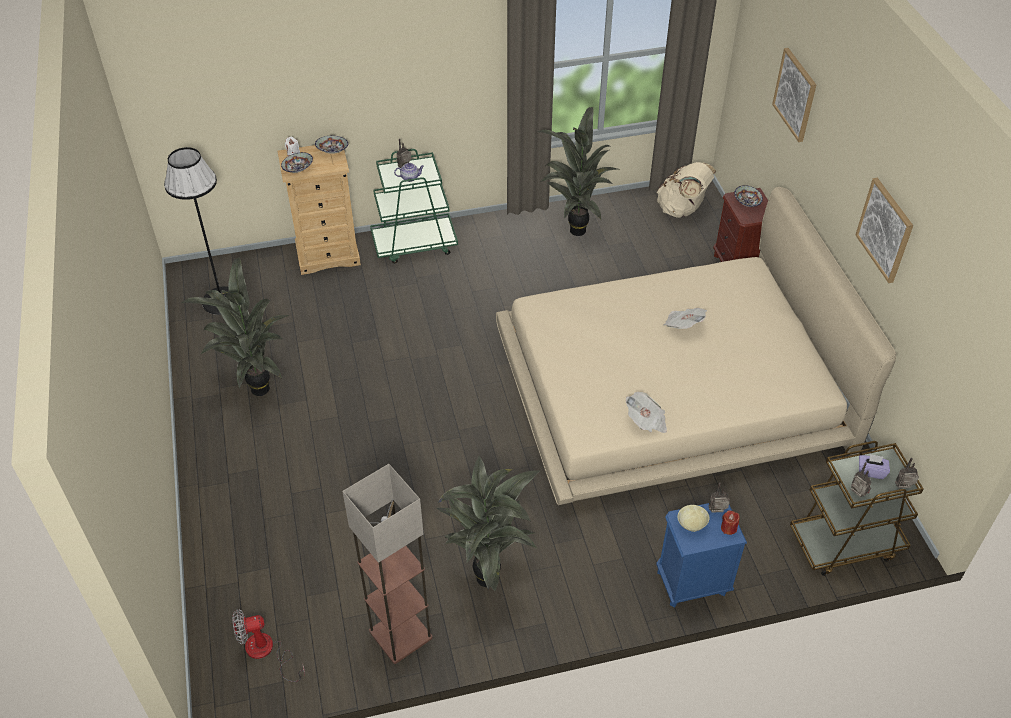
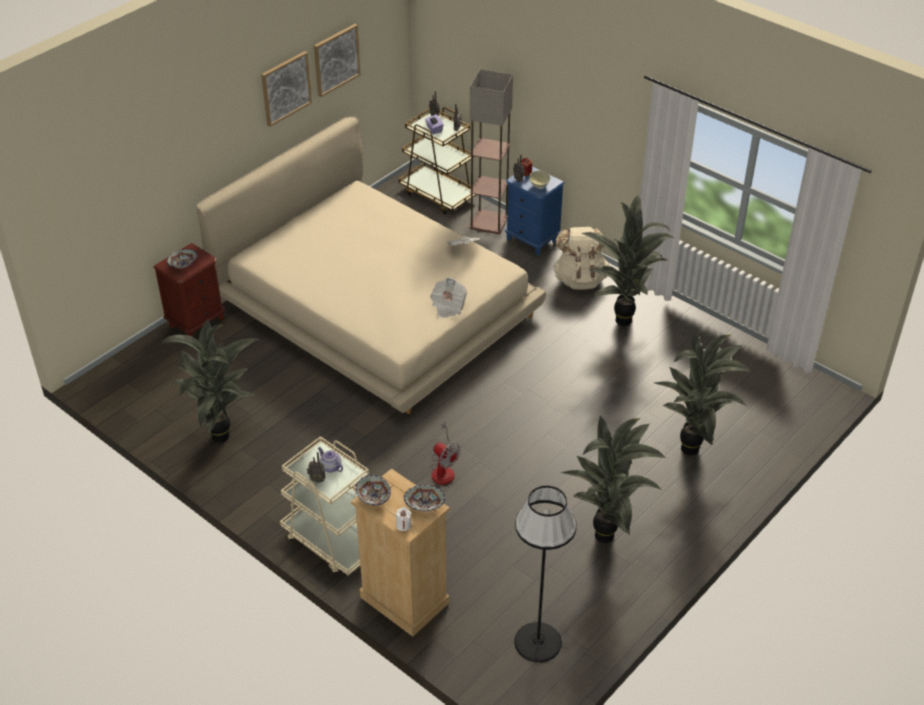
camera: 125 degrees left, 5 degrees down
(266, 652) = (783, 387): fan -> fan (443, 469)
(273, 509) = (693, 451): none -> potted plant
(400, 635) = (703, 336): floor lamp -> floor lamp (489, 222)
(415, 244) = (332, 541): green cart -> beige cart
(682, 209) = (136, 382): beige backpack -> beige backpack (580, 279)
(683, 325) = (351, 264): newspaper -> newspaper (448, 306)
(795, 94) = (146, 155): picture -> picture (336, 59)

